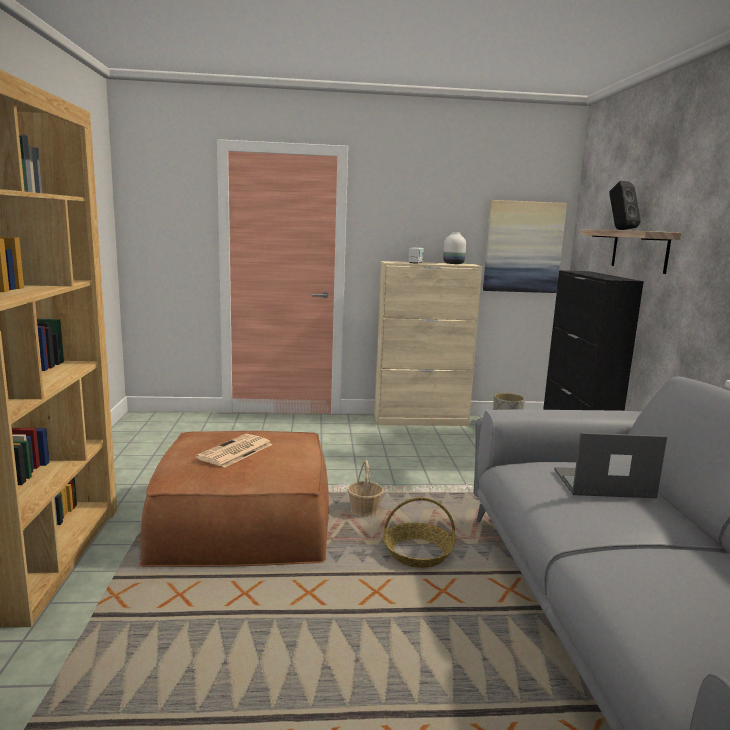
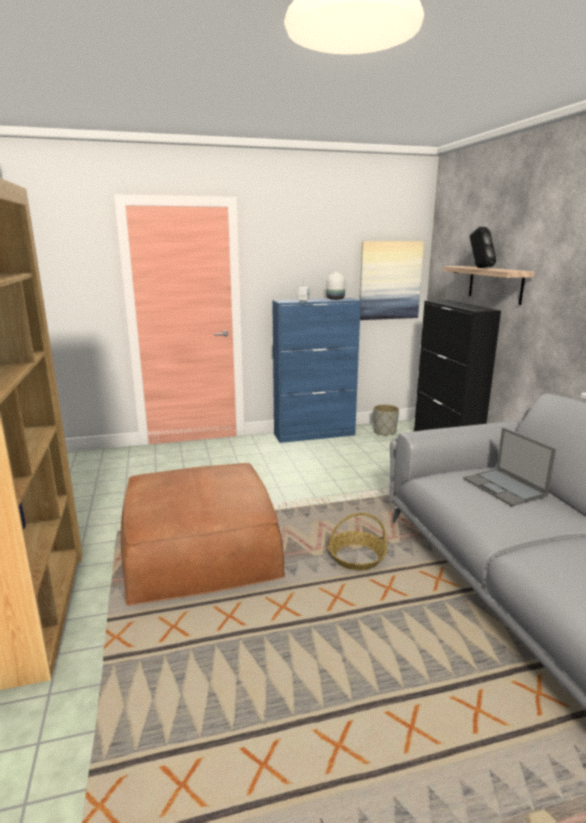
camera: 10 degrees left, 5 degrees up
(235, 451) = (190, 491): newspaper -> none
(364, 510) = (299, 524): basket -> none
(421, 420) = (315, 434): beige cabinet -> blue cabinet
(602, 483) = (505, 487): laptop -> laptop turned 105 degrees counterclockwise

